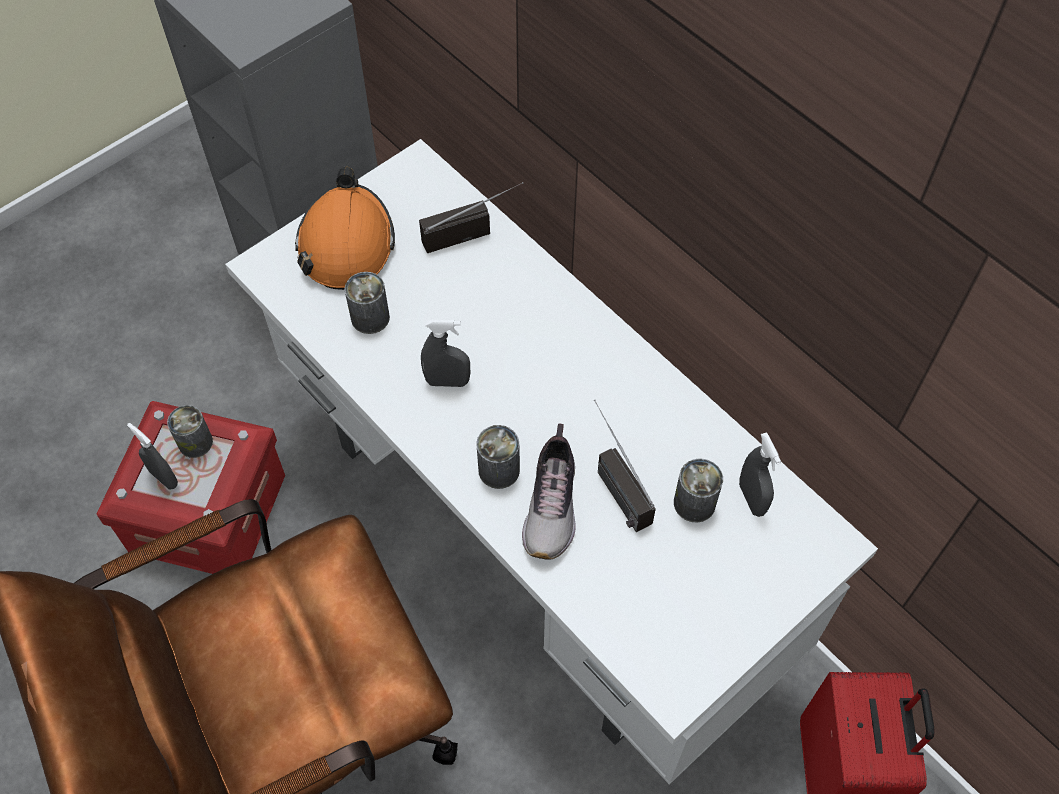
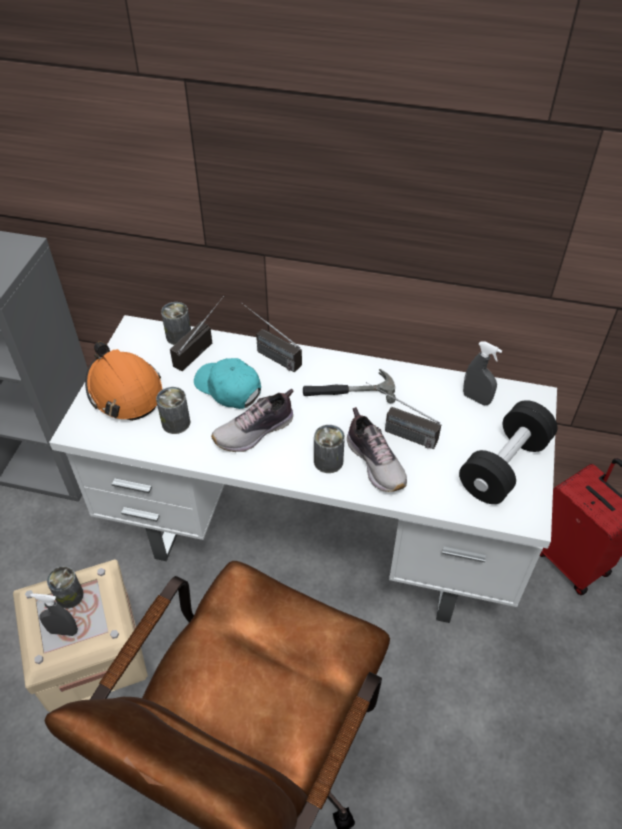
camera: 35 degrees left, 10 degrees down
(208, 512) = (90, 651): red storage box -> beige storage box
(447, 381) = (255, 431): grey spray bottle -> shoe
(461, 306) = (228, 388): none -> turquoise cap
(544, 285) = (268, 354): none -> radio
(599, 392) = (348, 390): none -> hammer
(694, 503) = (450, 417): can -> can (179, 336)
(704, 609) = (504, 466): none -> black dumbbell

